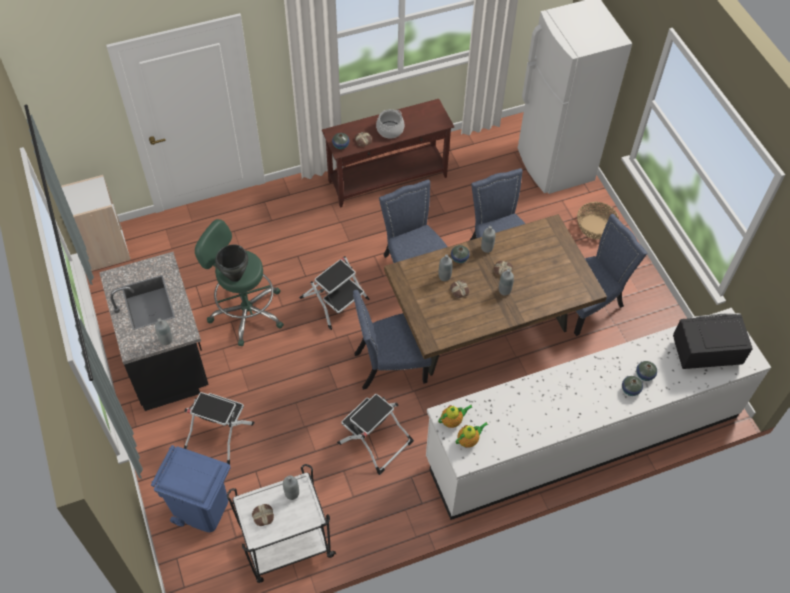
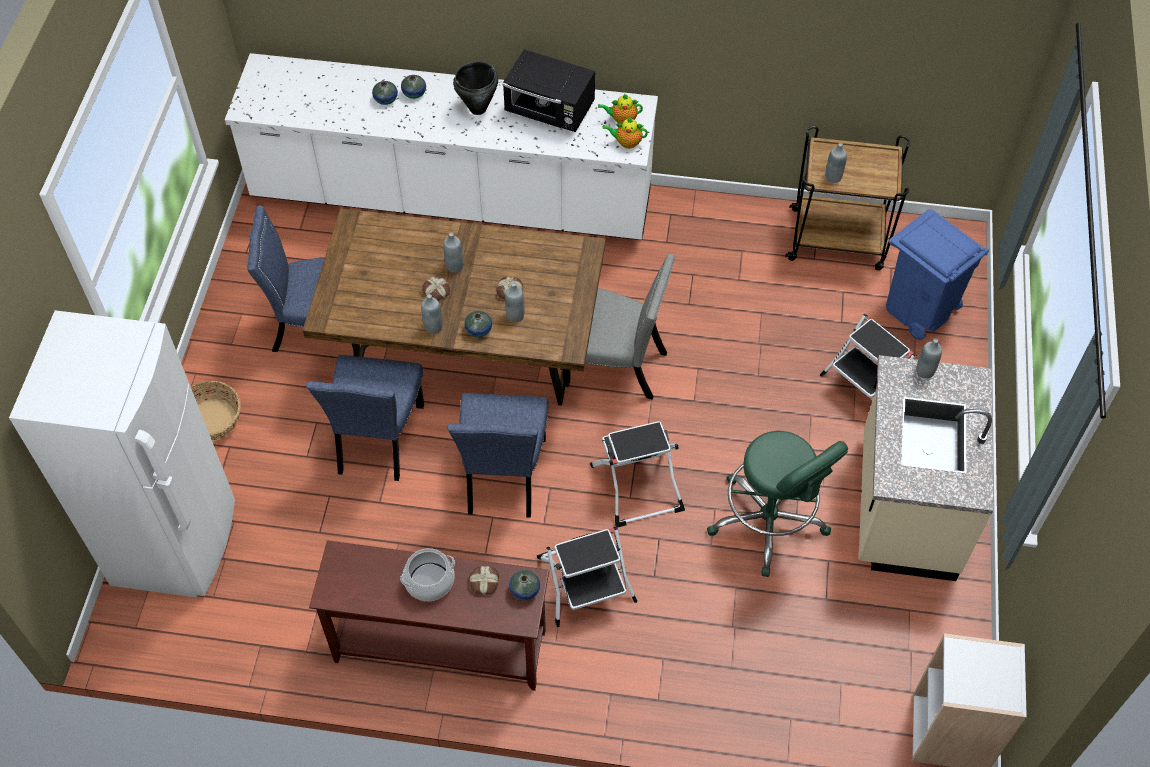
camera: 150 degrees left, 0 degrees up
(167, 358) = (904, 506): black counter -> beige counter
(234, 276) = (792, 448): black cooking pot -> black cooking pot (478, 108)
(263, 516) = (874, 170): bread -> none
(286, 544) = (838, 239): white cart -> brown cart
(375, 439) = (684, 294): step ladder -> step ladder (584, 581)
(391, 365) = (614, 365): blue chair -> grey chair
(704, 352) = (302, 92): black microwave -> black microwave (550, 111)

